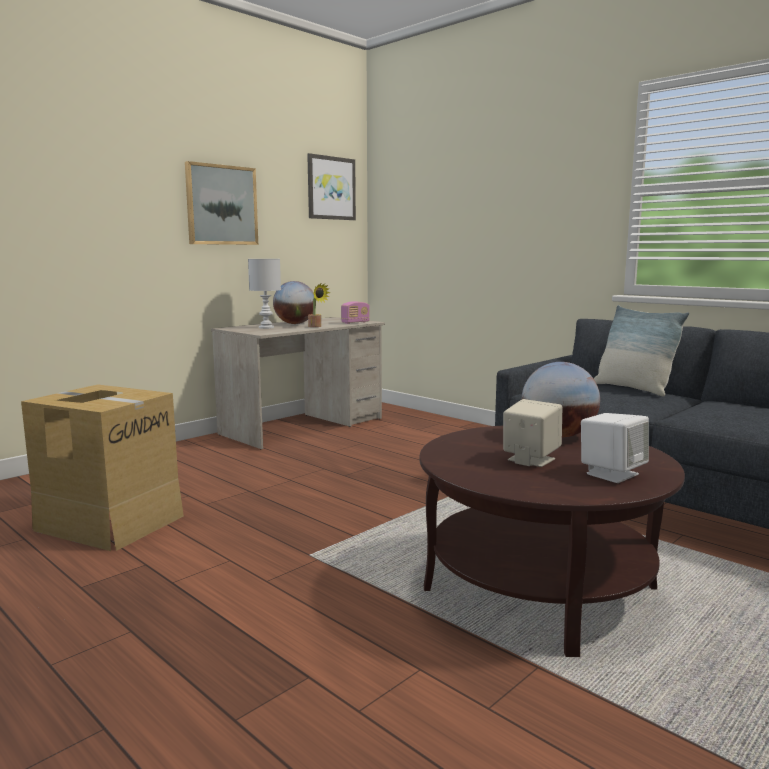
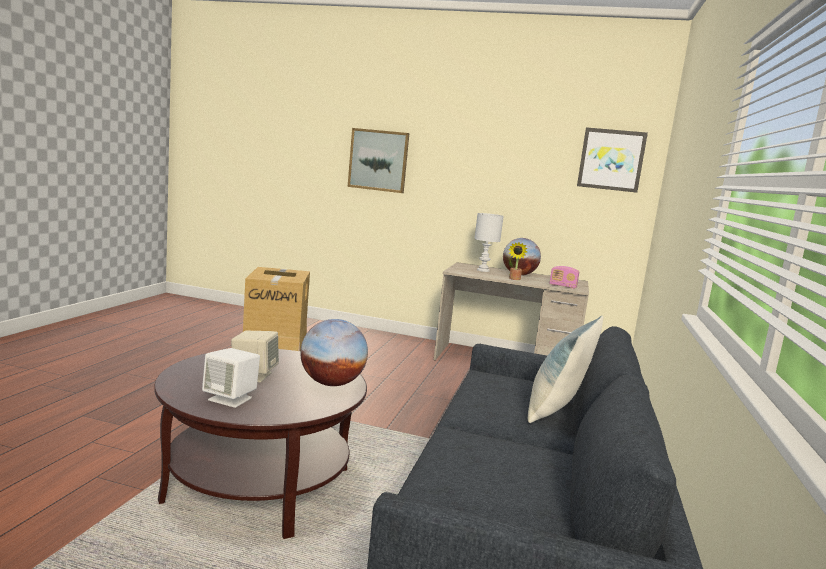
camera: 60 degrees right, 0 degrees up
(221, 205) = (487, 169): picture -> picture (378, 160)

